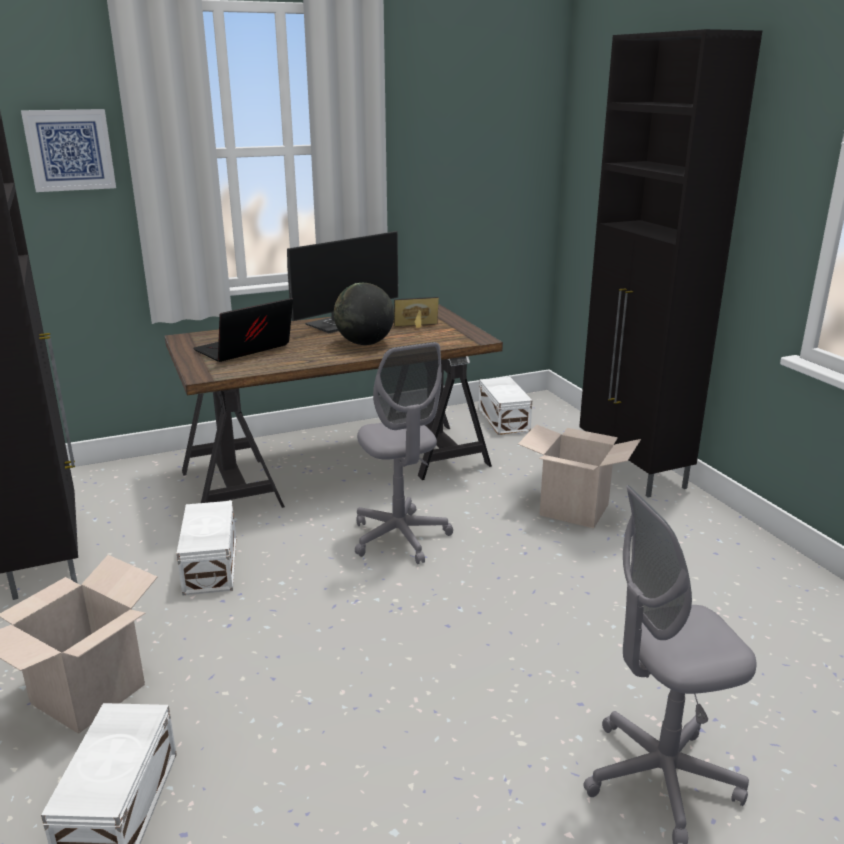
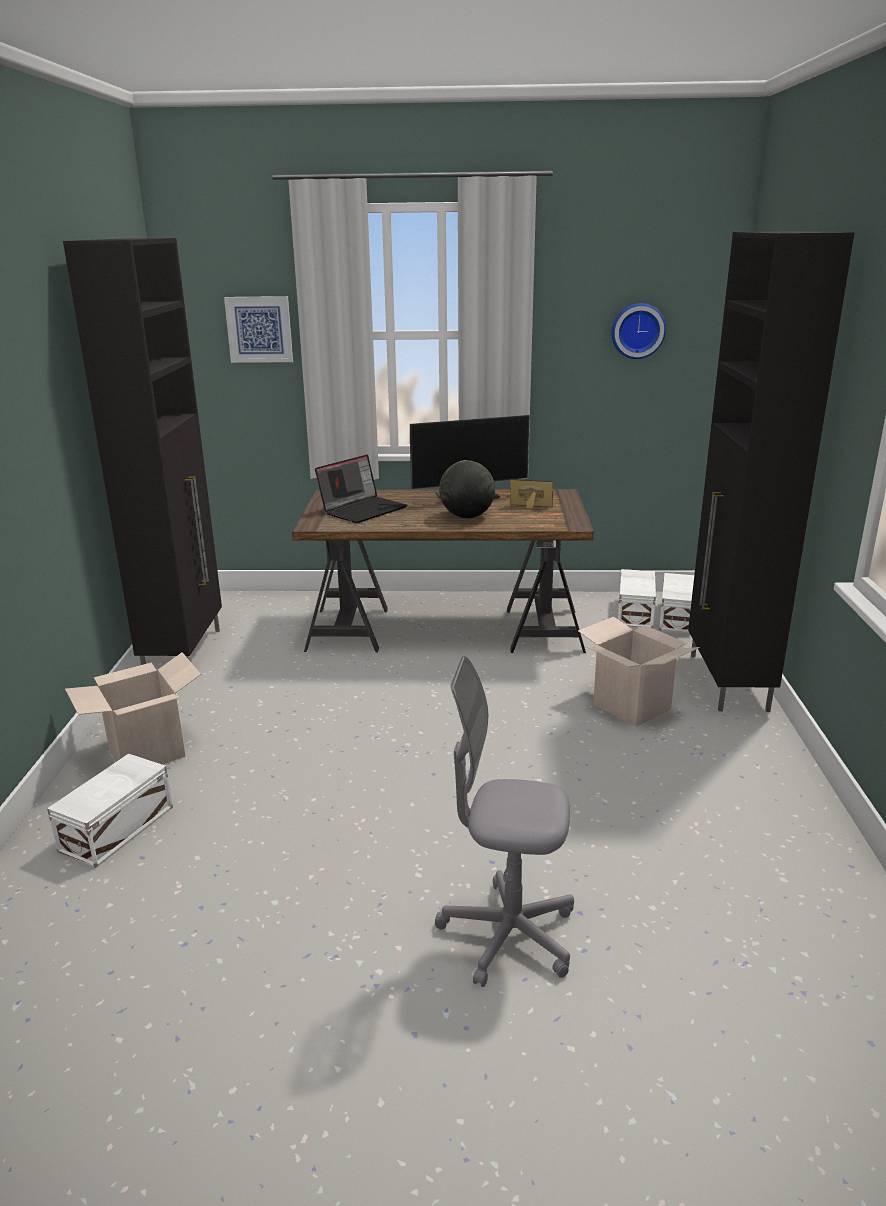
camera: 25 degrees right, 0 degrees up
(209, 566) = (287, 685): white storage box -> white storage box (676, 618)
(244, 350) = (363, 509): laptop -> laptop turned 150 degrees clockwise
(400, 537) = (452, 696): grey office chair -> none
(478, 141) = (637, 330): none -> wall clock

